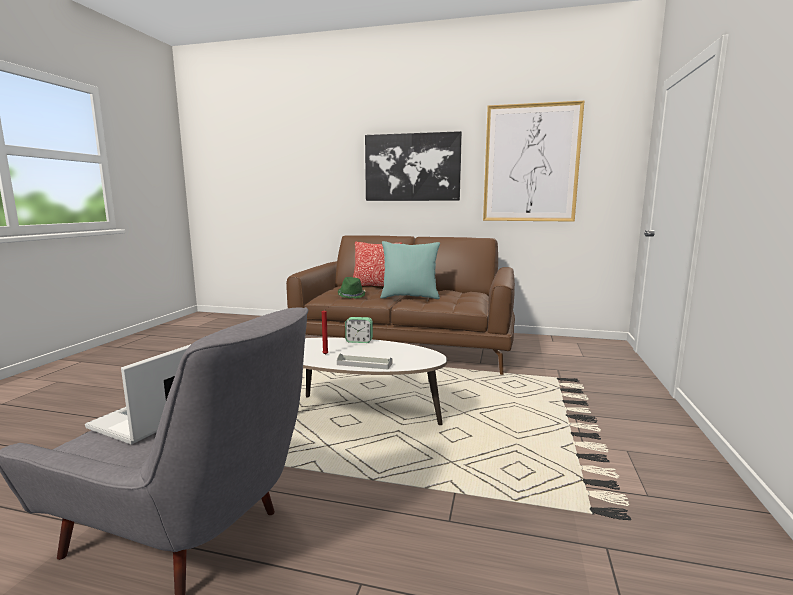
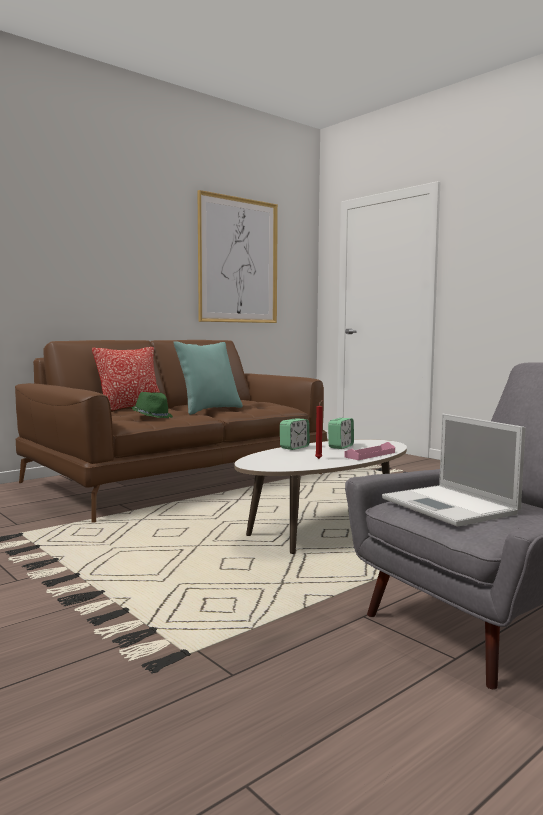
camera: 55 degrees left, 5 degrees down
(364, 364) = (370, 455): grey tray -> pink tray
(385, 350) = (340, 446): none -> alarm clock
(412, 167) = (118, 250): picture -> none

